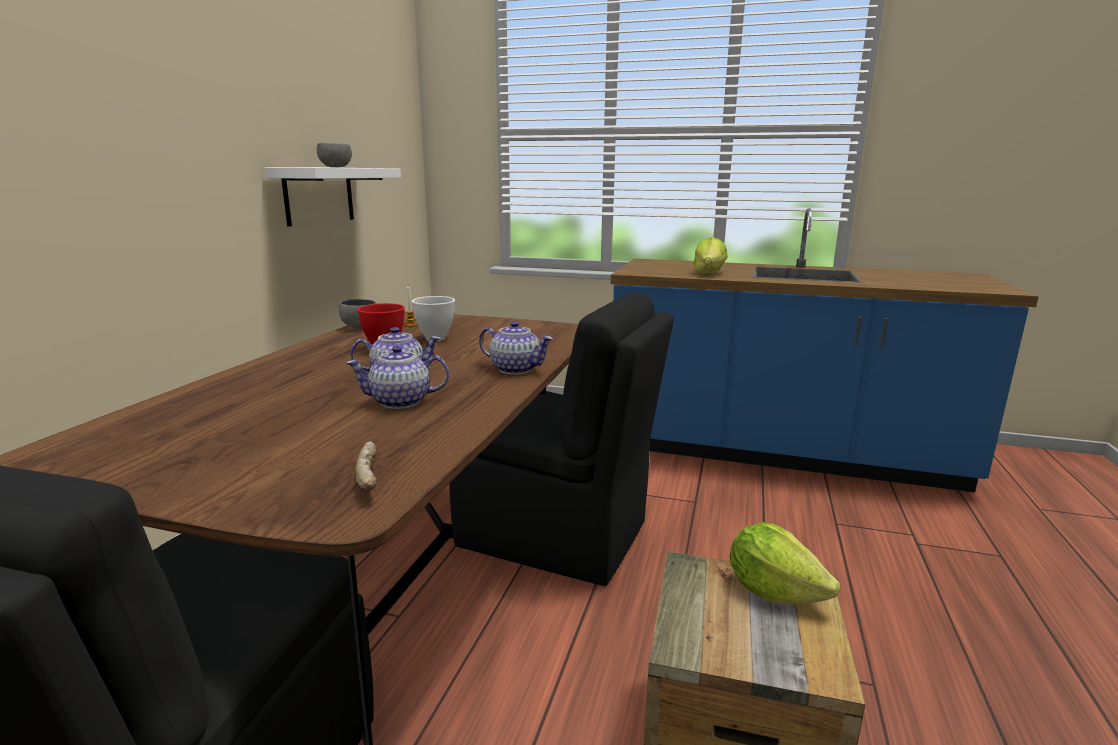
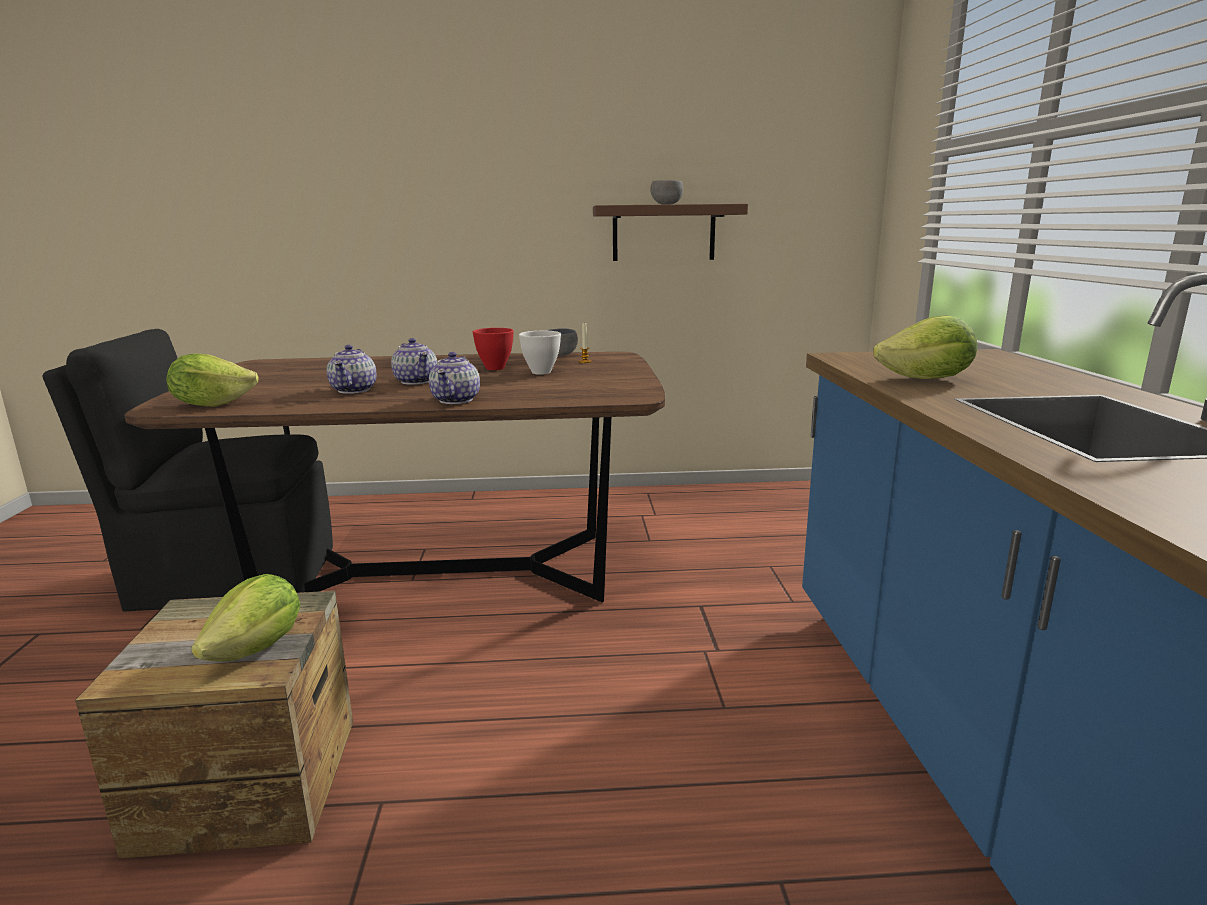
camera: 70 degrees right, 0 degrees up
(319, 195) = (663, 233): white shelf -> brown shelf
(371, 476) = (212, 404): bread -> lettuce
(401, 402) = (354, 390): teapot -> teapot turned 150 degrees counterclockwise
(557, 535) = (568, 621): black chair -> none

